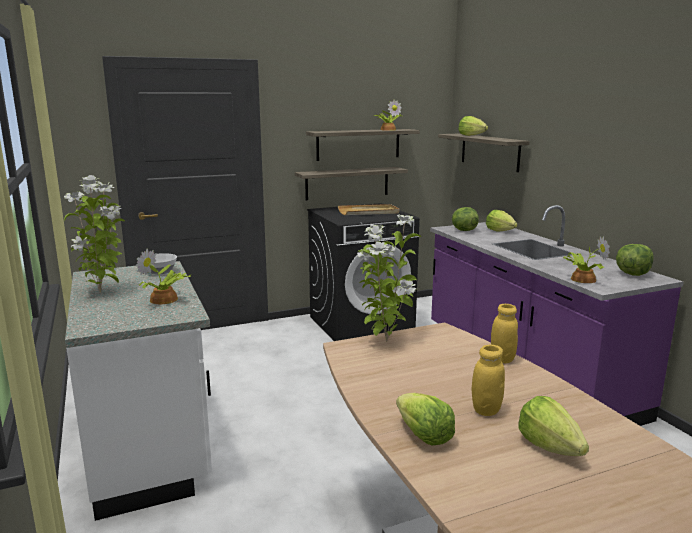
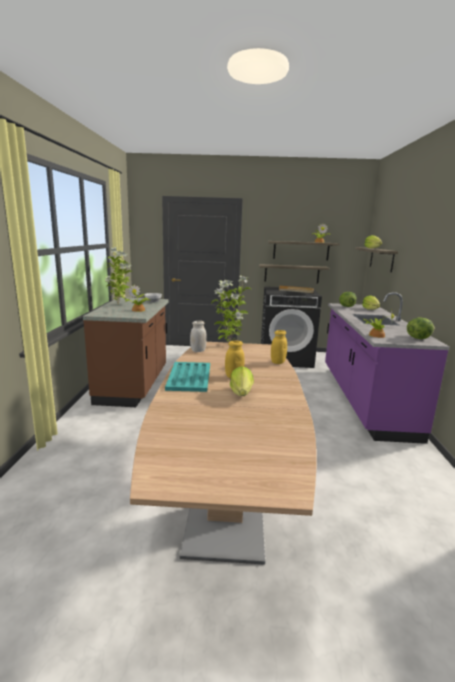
camera: 25 degrees right, 0 degrees up
(150, 447) = (134, 386): white counter -> brown counter
(353, 366) = (198, 351): none -> white jar
(423, 435) = (189, 377): lettuce -> turquoise tray

